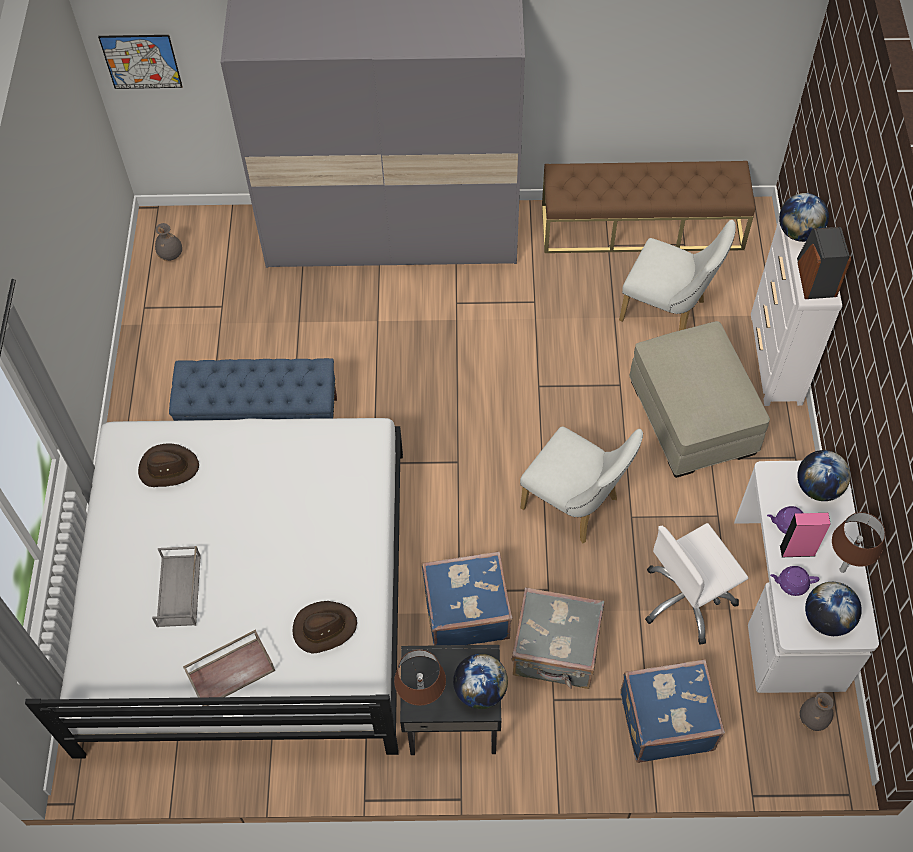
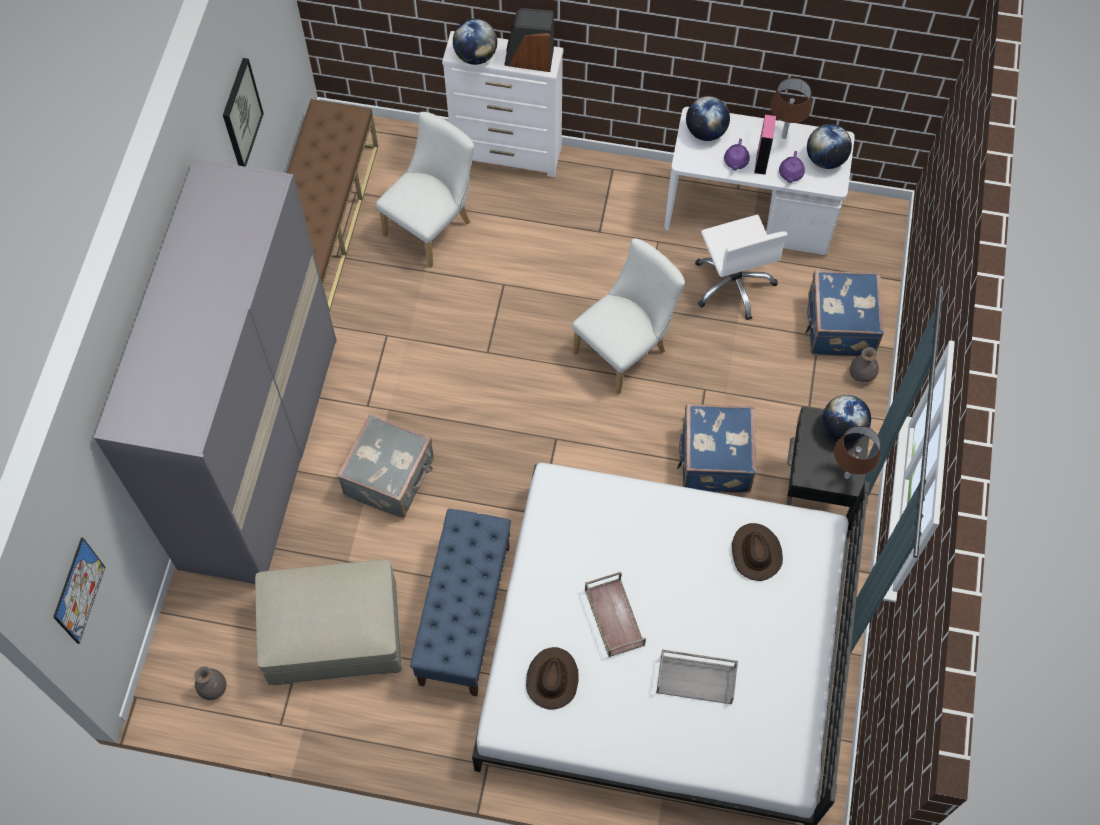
camera: 80 degrees left, 5 degrees up
(231, 671) = (786, 640): brown tray -> brown tray (613, 617)
(556, 651) = (765, 395): grey suitcase -> grey suitcase (391, 478)
(629, 48) = (240, 113): none -> picture
(692, 418) = (554, 235): beige ottoman -> beige ottoman (335, 634)
(813, 719) = (853, 223): grey vase -> grey vase (862, 374)

